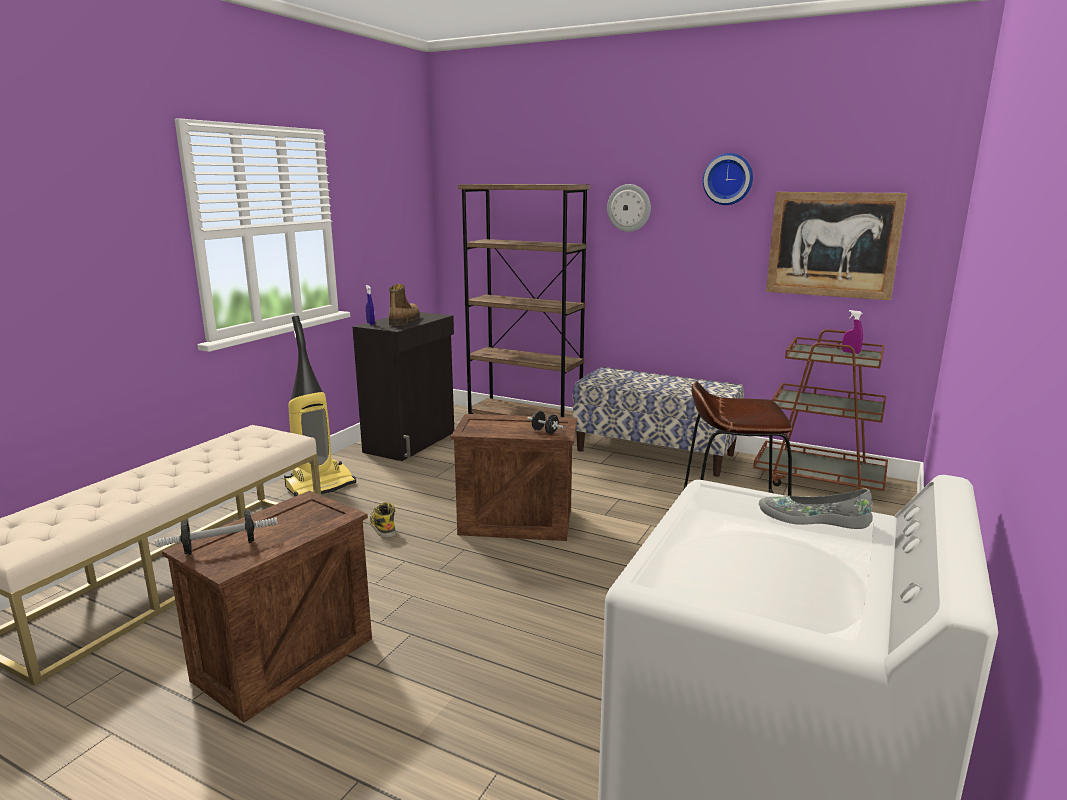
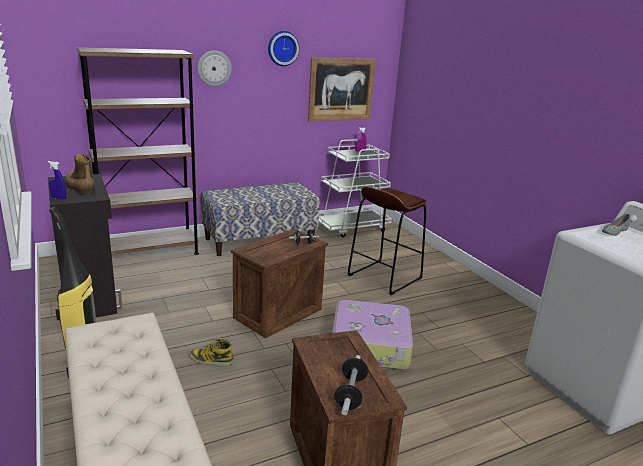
camera: 55 degrees left, 5 degrees up
(535, 601) = (370, 346): none -> suitcase
(819, 480) = (352, 227): brown cart -> white cart

